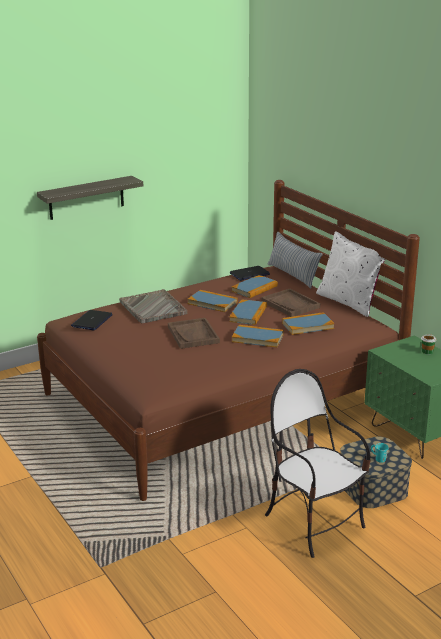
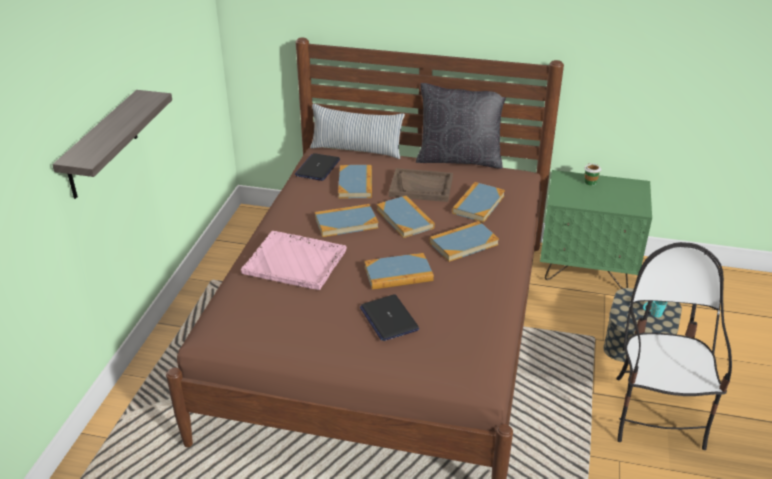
camera: 45 degrees left, 10 degrees up
(92, 321) = (255, 318): laptop -> laptop (388, 318)
(153, 308) = (295, 262): grey tray -> pink tray
(193, 335) = (398, 274): brown tray -> book
(314, 523) = (656, 414): chair -> chair turned 90 degrees clockwise
(349, 302) = (459, 159): white pillow -> black pillow

